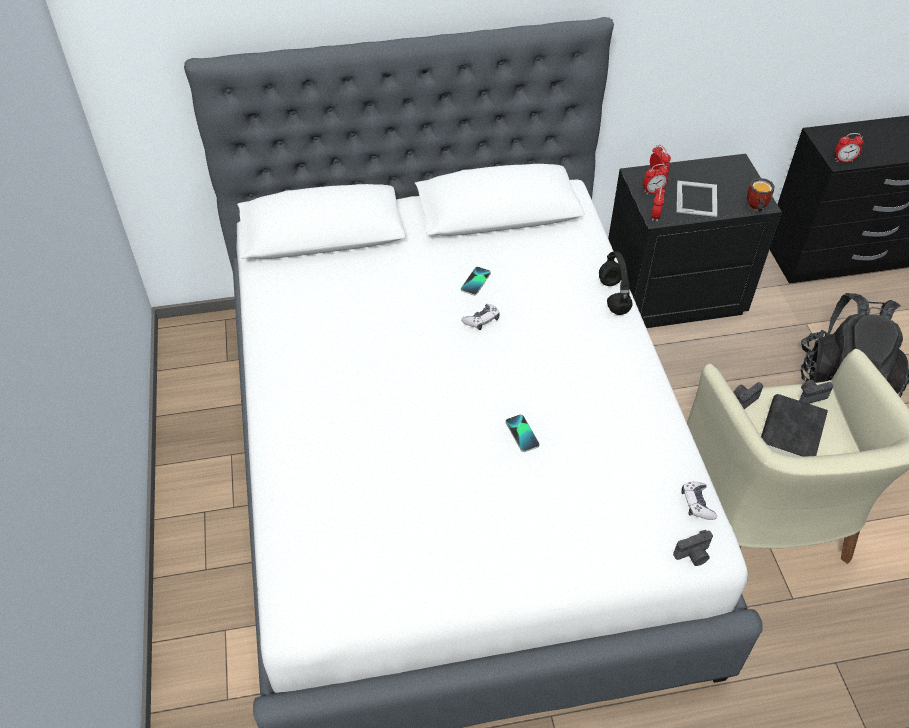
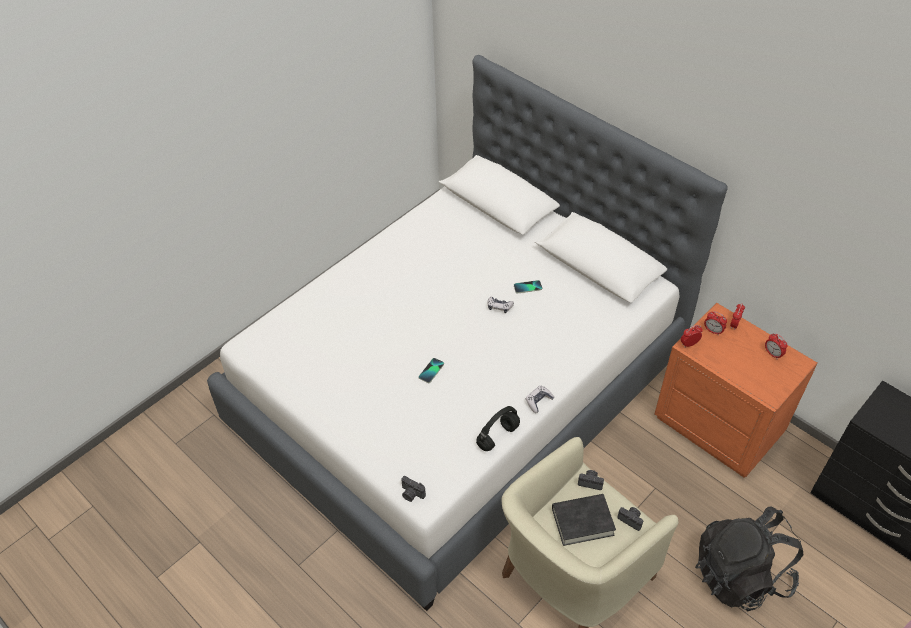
camera: 55 degrees right, 0 degrees up
(613, 296) = (582, 356): black headphones -> black headphones (498, 436)
(672, 293) = (719, 425): black nightstand -> orange nightstand
(697, 198) = (733, 357): picture frame -> none
(697, 504) = (450, 479): game controller -> game controller (538, 401)
(755, 208) = (760, 394): mug -> none
(844, 160) = (872, 422): alarm clock -> alarm clock (772, 354)

